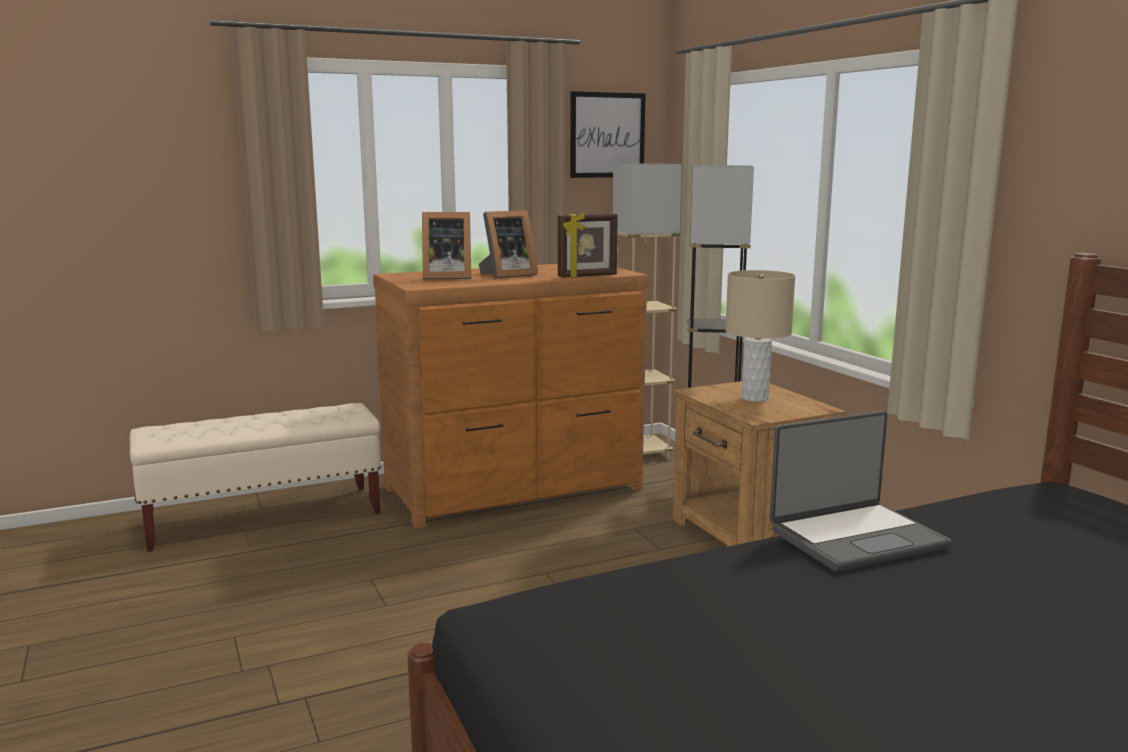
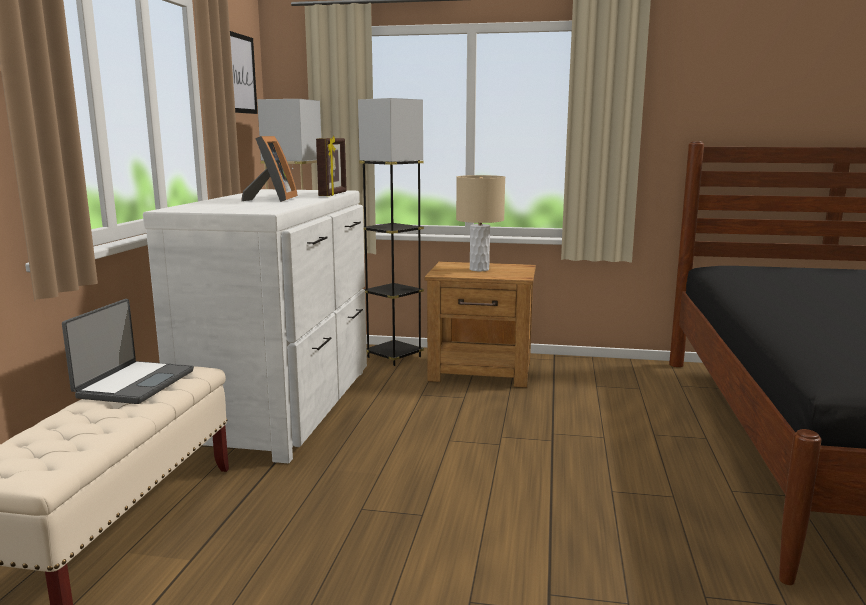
camera: 55 degrees left, 0 degrees up
(445, 277) = (235, 205): picture frame -> none
(516, 489) = (284, 407): brown dresser -> white dresser
(855, 537) = (782, 297): laptop -> laptop (134, 384)

